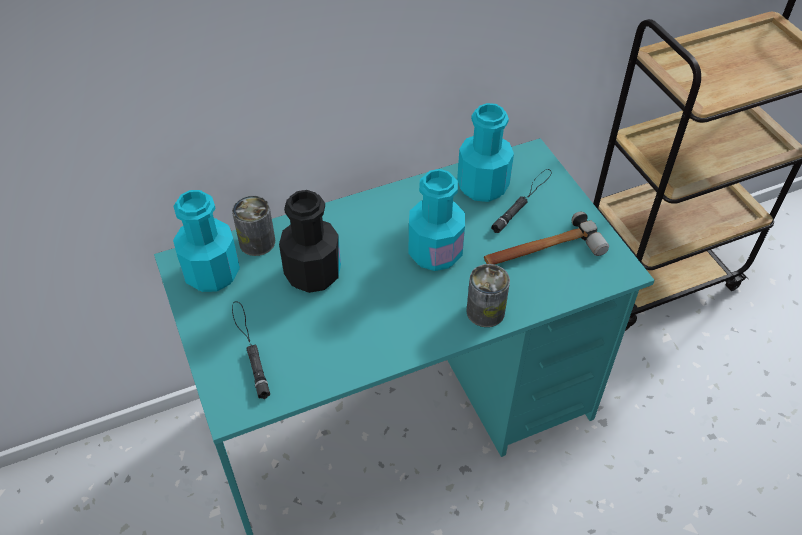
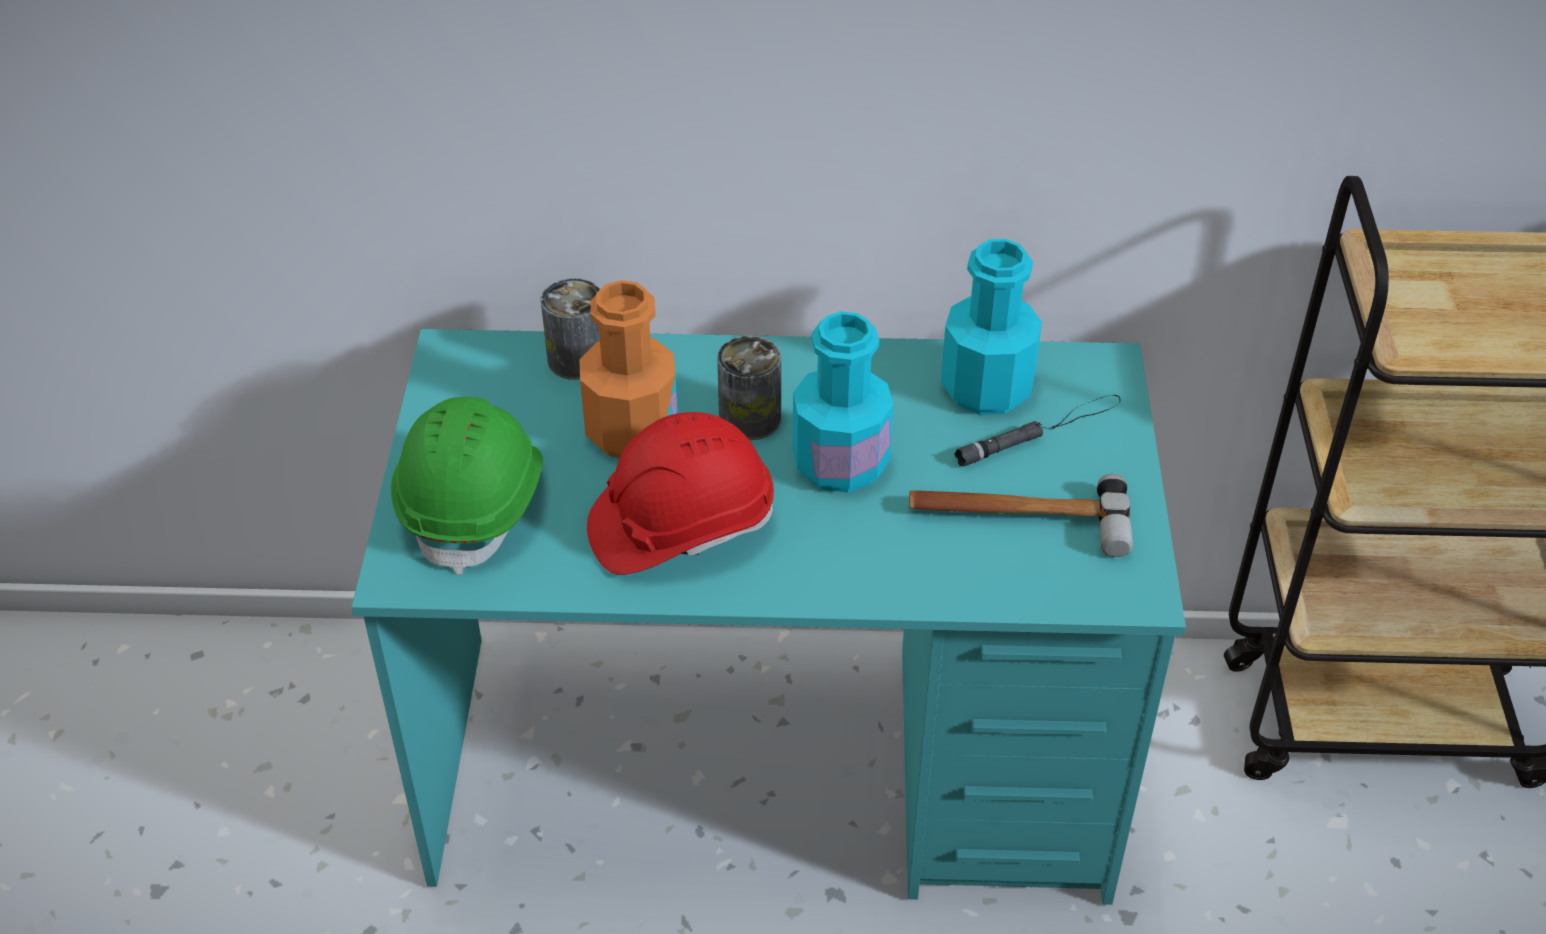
camera: 25 degrees right, 5 degrees down
(212, 273) = (485, 382): turquoise bottle -> none
(249, 348) = (475, 503): black flashlight -> green hard hat
(313, 273) = (631, 431): black bottle -> orange bottle
(373, 318) = (681, 525): none -> red hard hat
(485, 311) = (863, 575): can -> can (750, 418)

